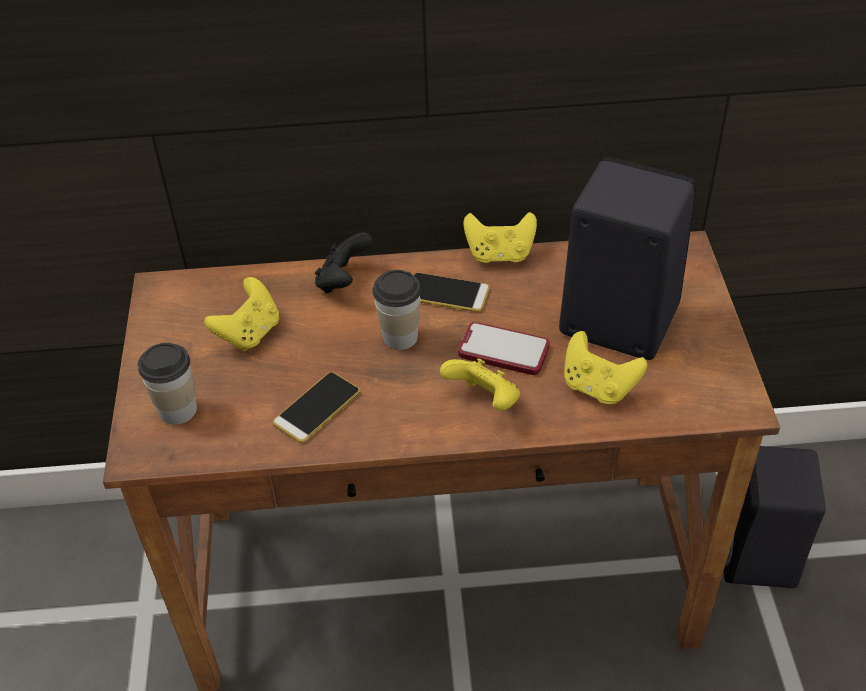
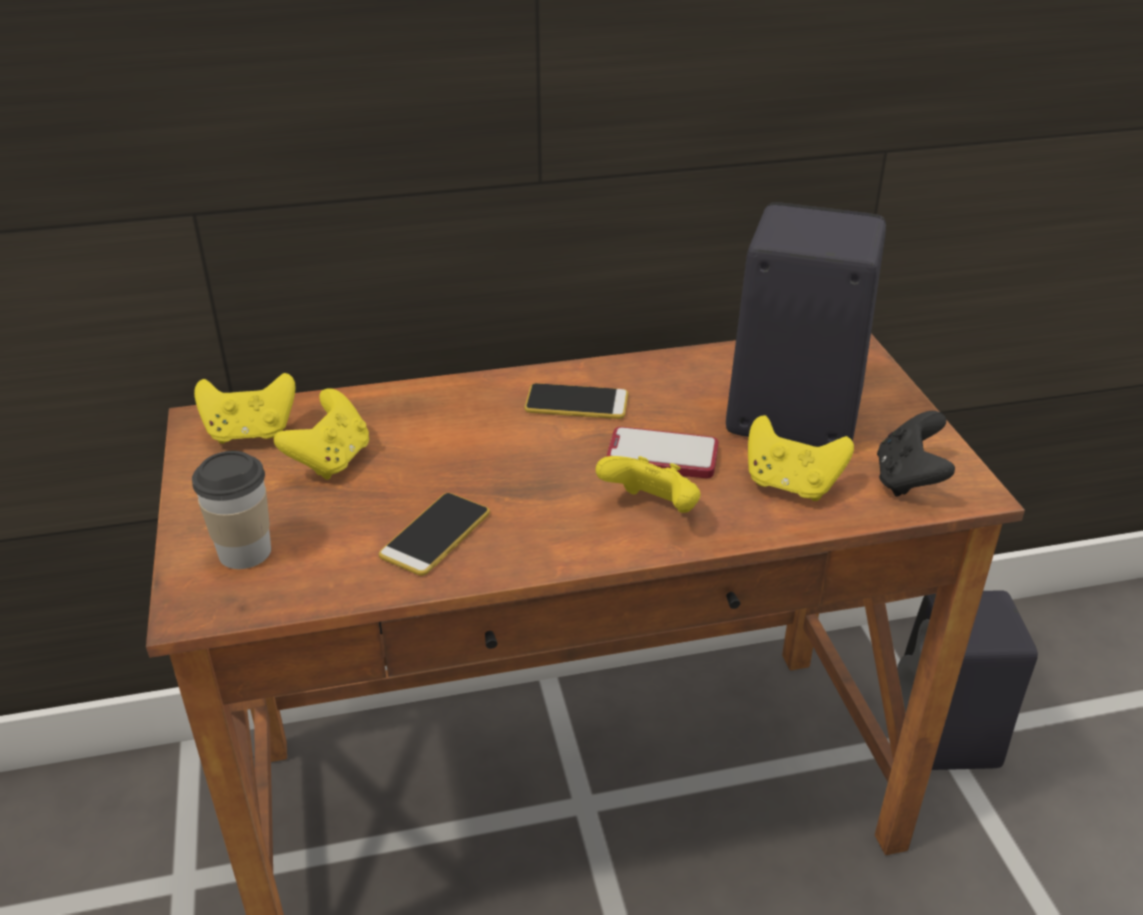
camera: 10 degrees left, 10 degrees down
(343, 281) = (443, 398): black game controller -> black game controller (908, 480)
(400, 336) = (528, 450): cup -> none
(500, 254) = (631, 361): yellow game controller -> yellow game controller (251, 433)

